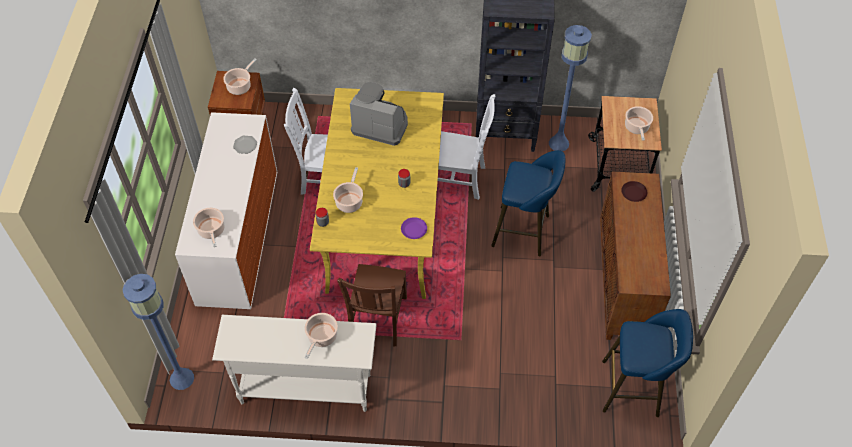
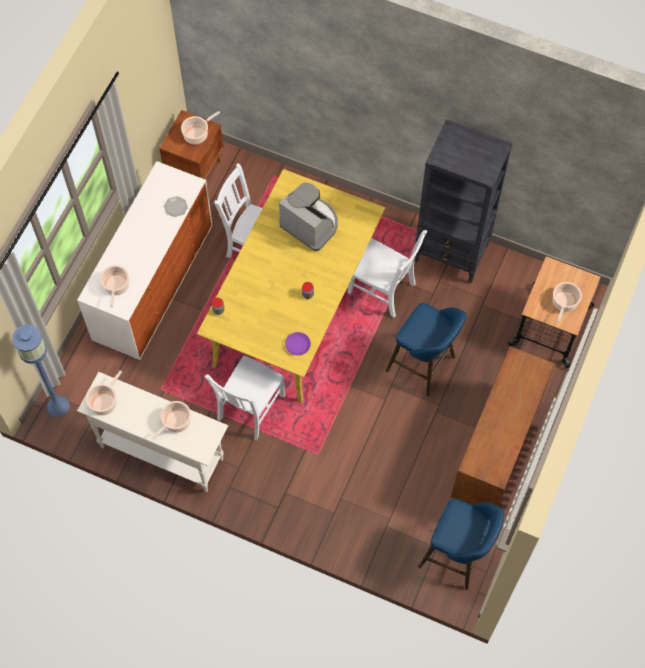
camera: 20 degrees right, 10 degrees up
(349, 201) = (250, 296): cooking pot -> cooking pot (104, 402)
(377, 320) = (249, 409): brown chair -> white chair
(559, 143) = (500, 282): blue floor lamp -> none
(633, 193) = (519, 376): brown plate -> none

